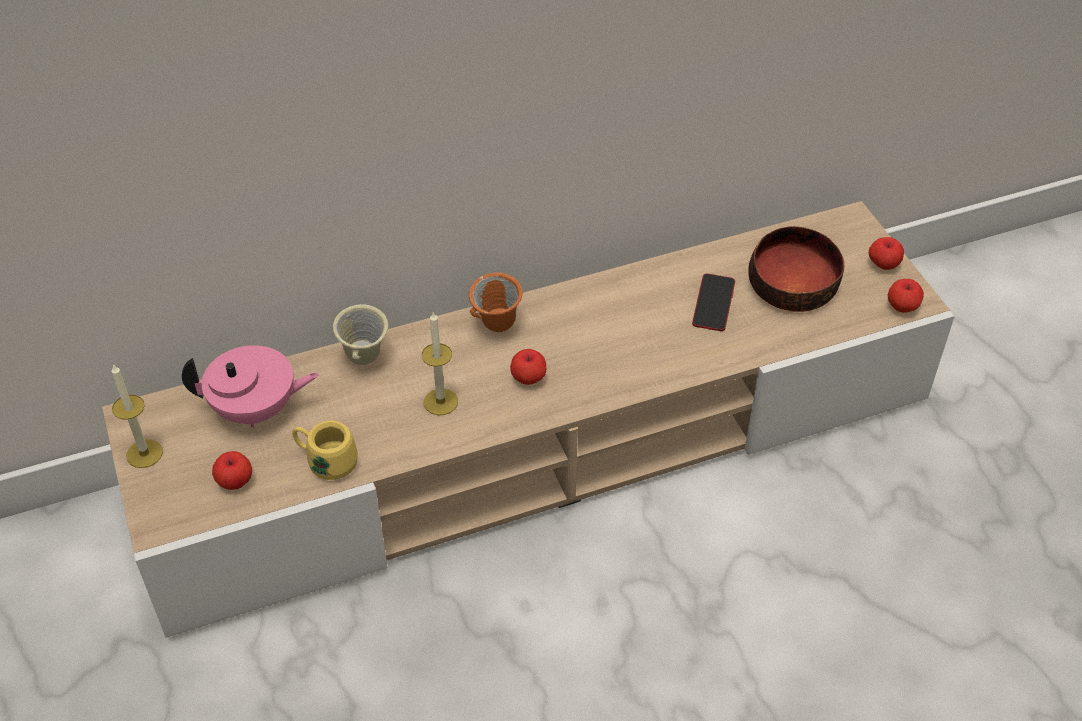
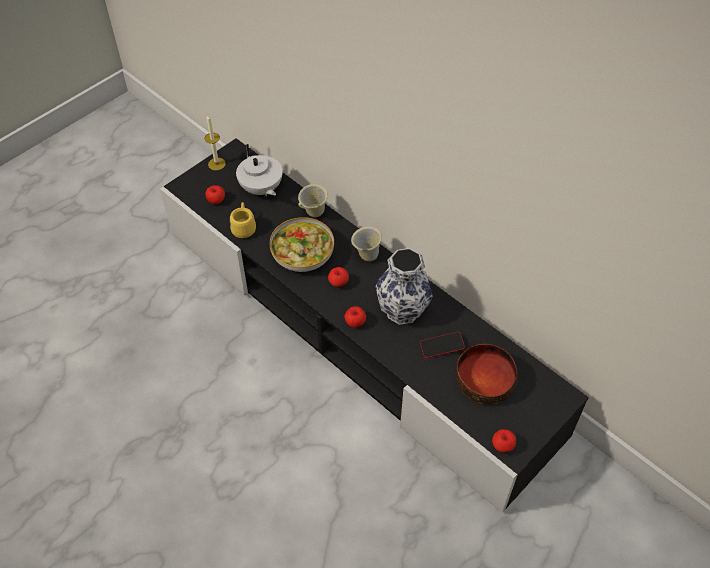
camera: 65 degrees right, 5 degrees up
(256, 410) = (261, 189): pink teapot -> white teapot
(440, 402) = (303, 254): candle -> bowl
(496, 327) = (366, 256): orange mug -> beige mug
(542, 446) = (355, 329): beige tv stand -> black tv stand
(626, 324) = (402, 311): none -> vase
(883, 265) = (534, 425): apple -> apple (355, 322)

